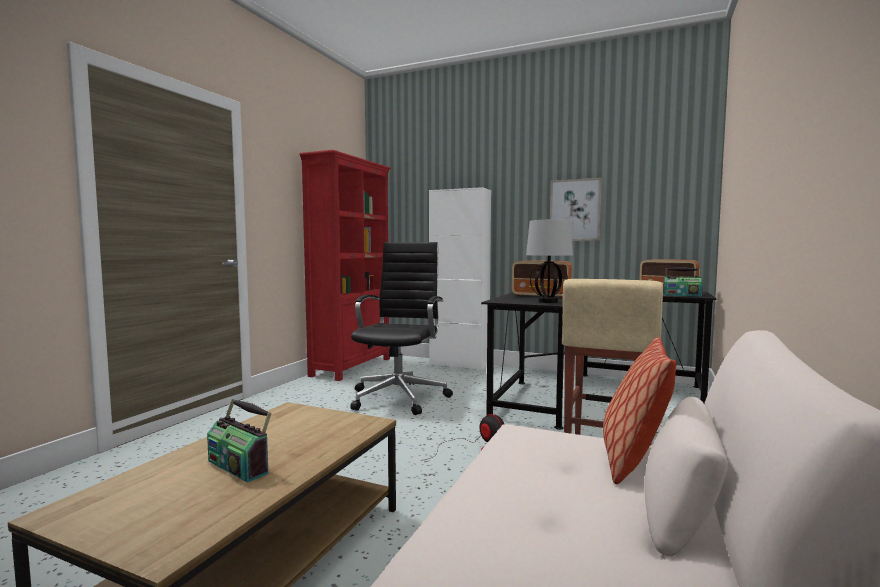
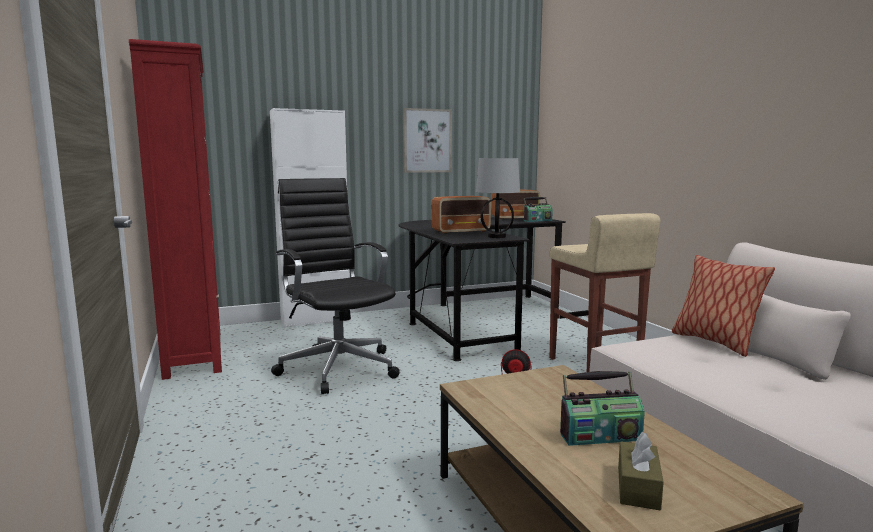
camera: 45 degrees left, 5 degrees up
(142, 501) = (638, 487): none -> brown tissue box

